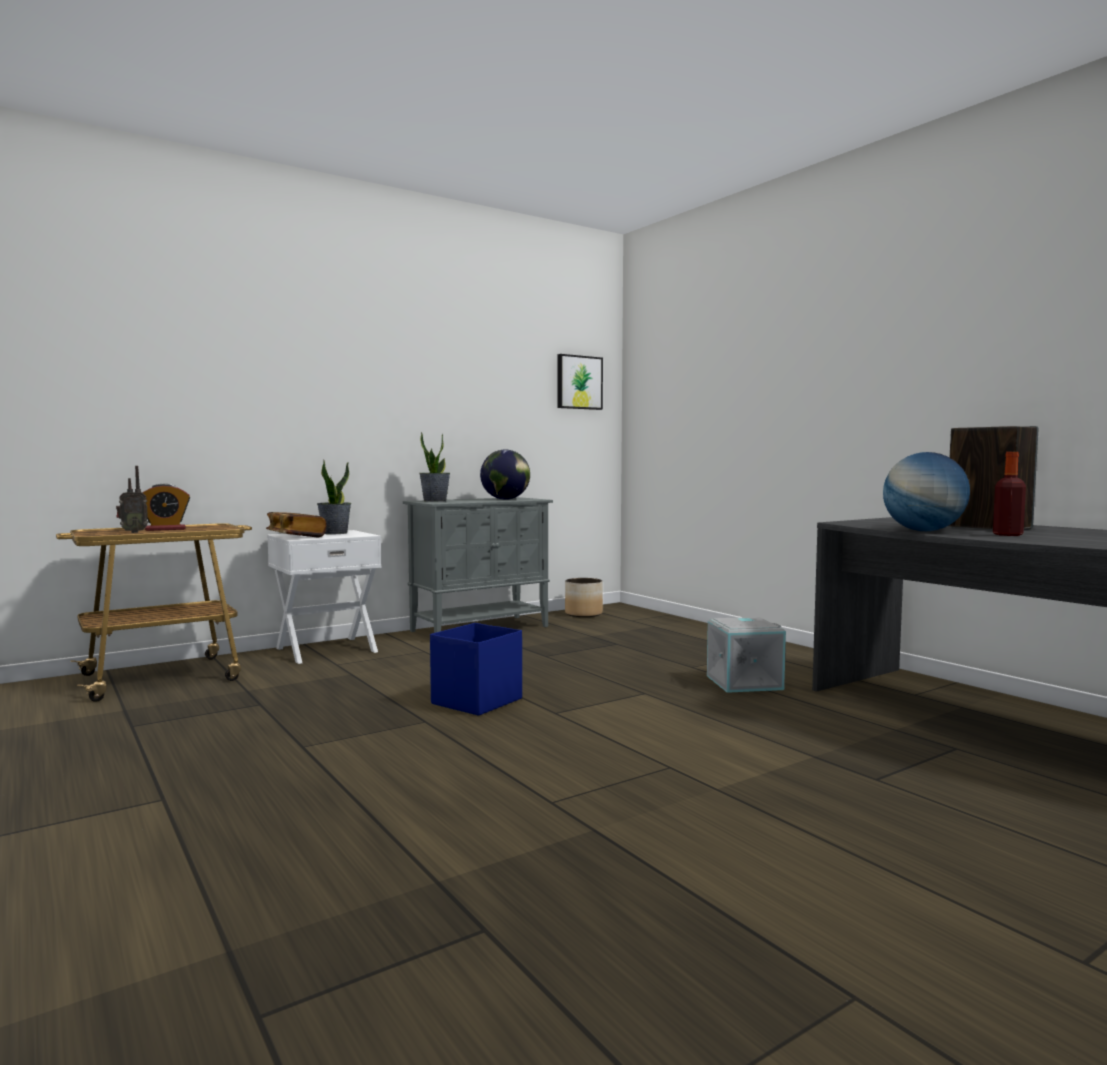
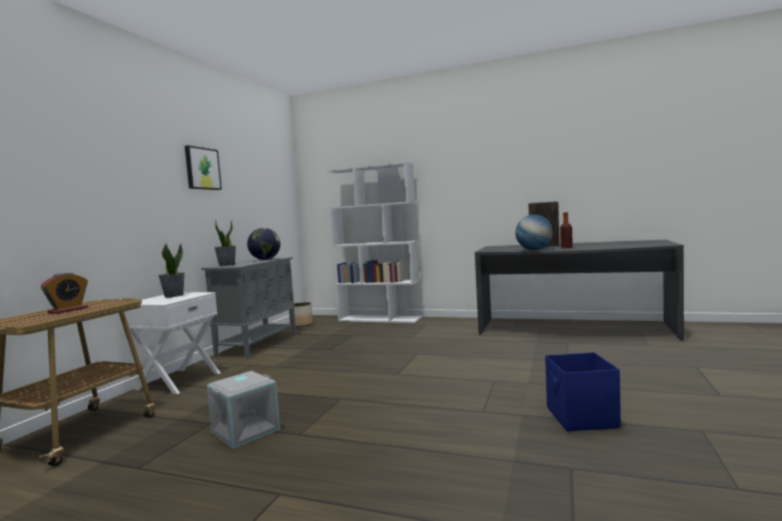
camera: 35 degrees left, 0 degrees up
(133, 532) = (51, 316): radio -> none
(296, 537) = (157, 302): book -> none
(475, 701) = (344, 381): blue storage box -> blue storage box (581, 418)
(578, 382) = (279, 184): picture -> picture (202, 168)
(705, 629) = (380, 319): none -> white bookcase
(744, 682) = (446, 338): grey storage box -> grey storage box (245, 430)

